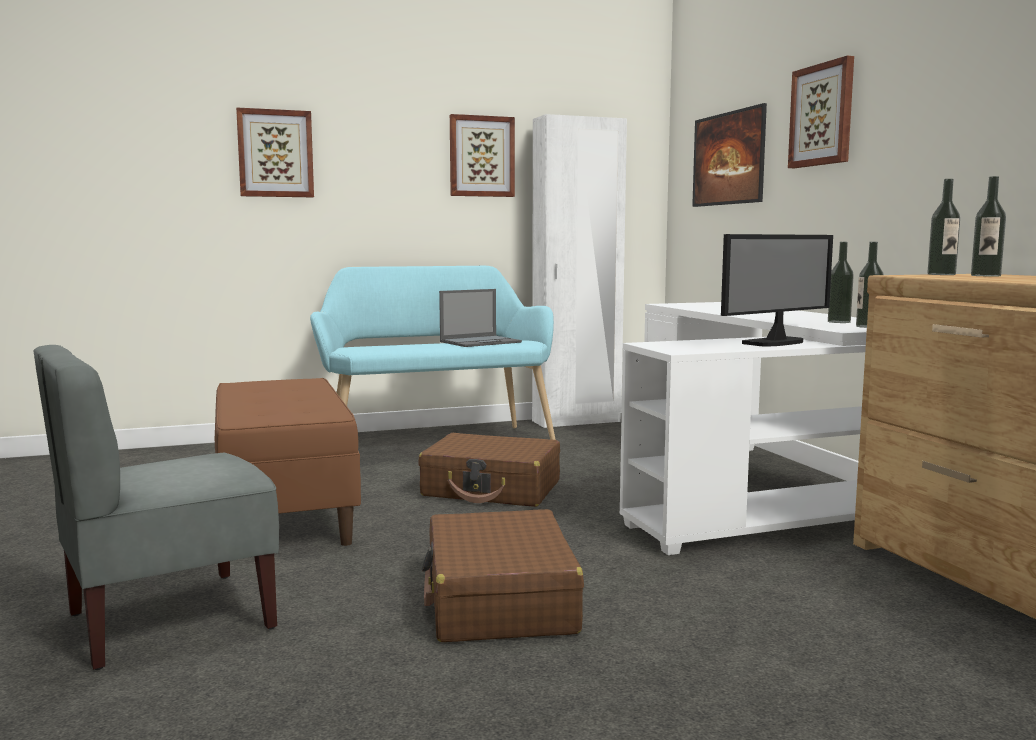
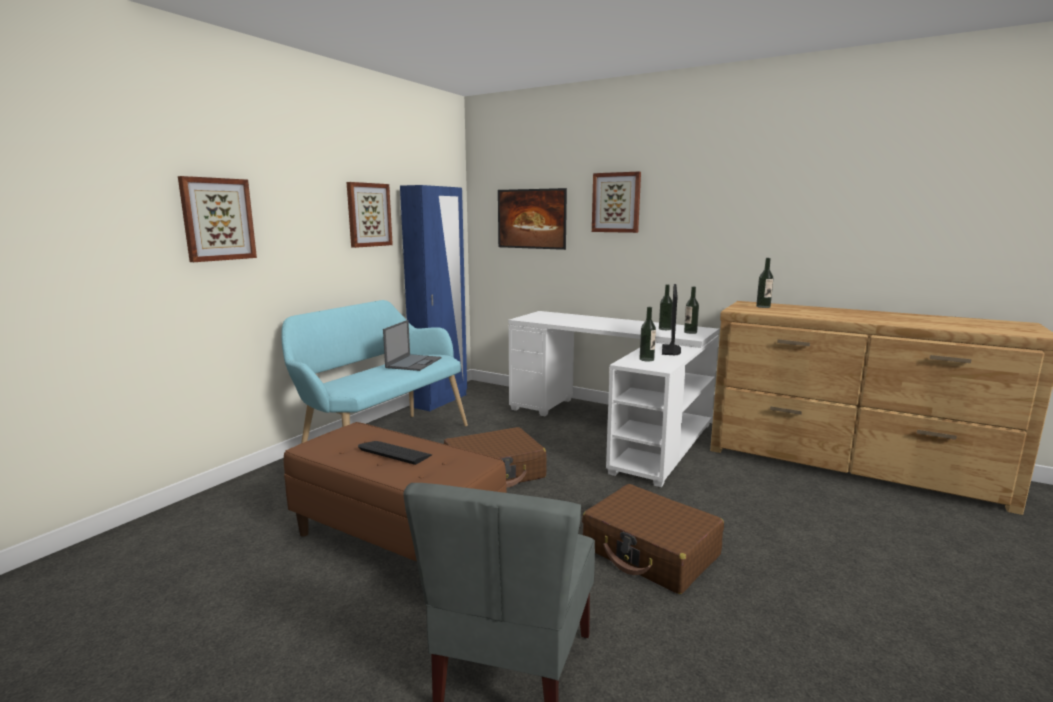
camera: 40 degrees left, 5 degrees up
(285, 398) = (395, 453): none -> keyboard
(576, 421) = (440, 401): white wardrobe -> blue wardrobe
(941, 274) = (741, 306): bottle -> bottle (646, 359)

